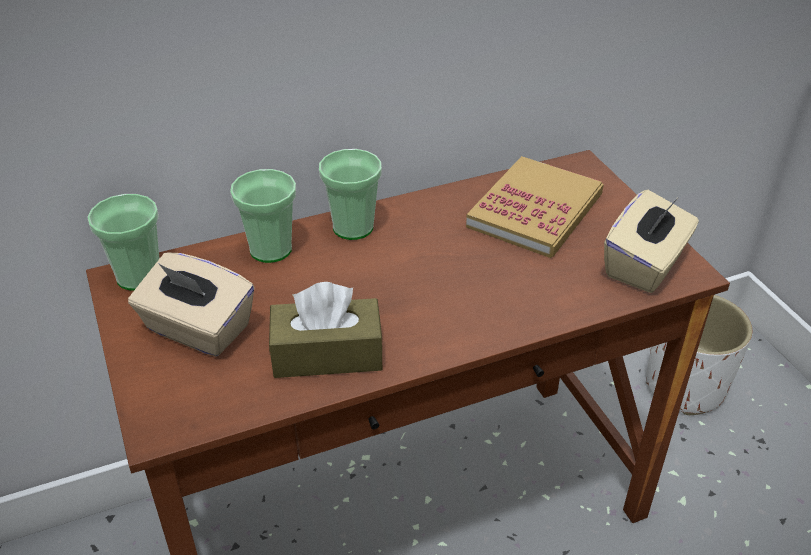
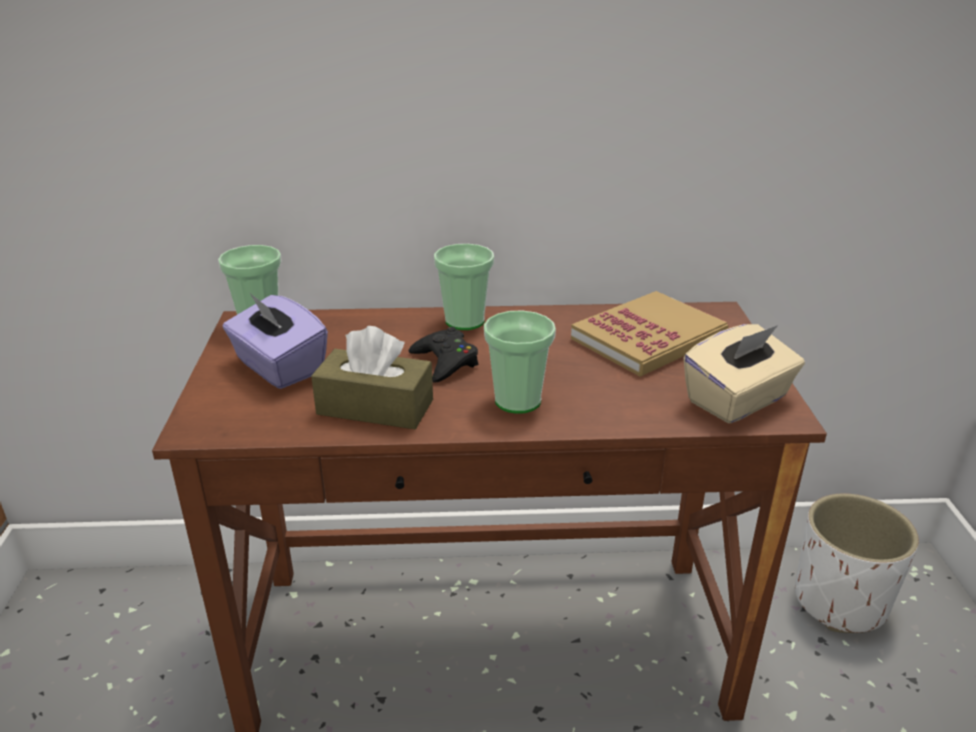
camera: 20 degrees right, 10 degrees down
(197, 329) = (279, 367): beige tissue box -> purple tissue box
(271, 249) = (381, 324): cup -> cup (518, 401)
(363, 283) = (445, 362): none -> black game controller

